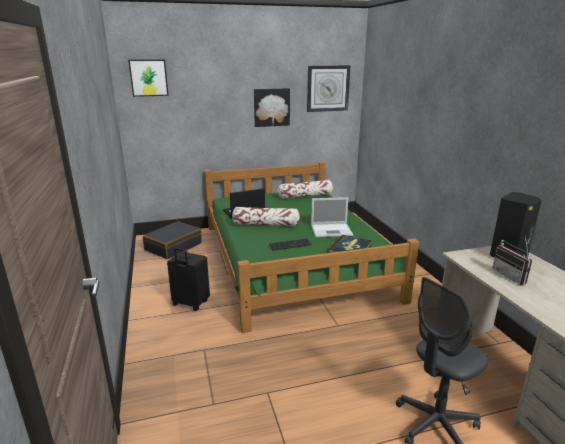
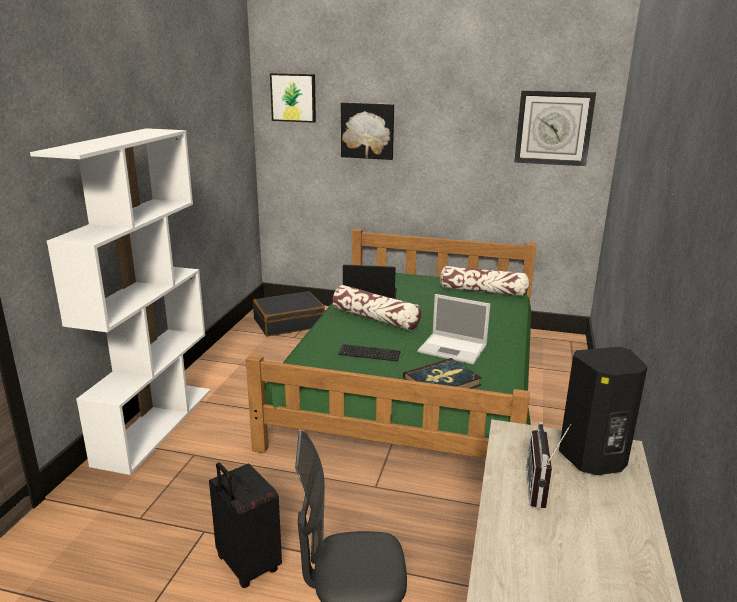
camera: 30 degrees right, 0 degrees up
(151, 340) = (155, 424): none -> white bookcase
(190, 304) = (235, 397): black suitcase -> black suitcase (246, 565)
(271, 107) = (457, 150): picture -> picture (367, 130)

